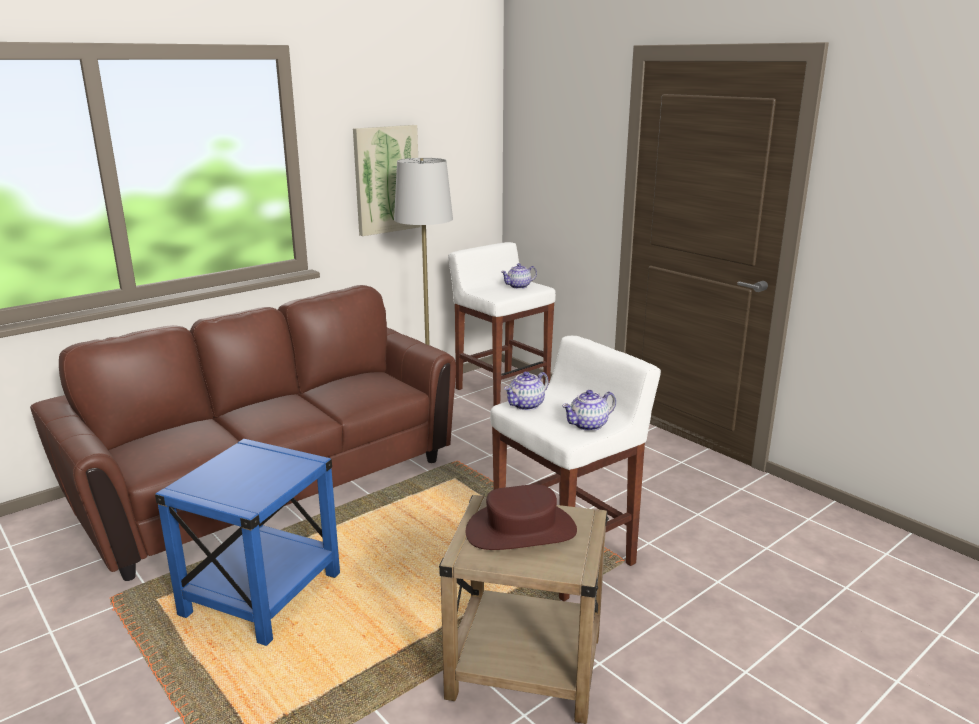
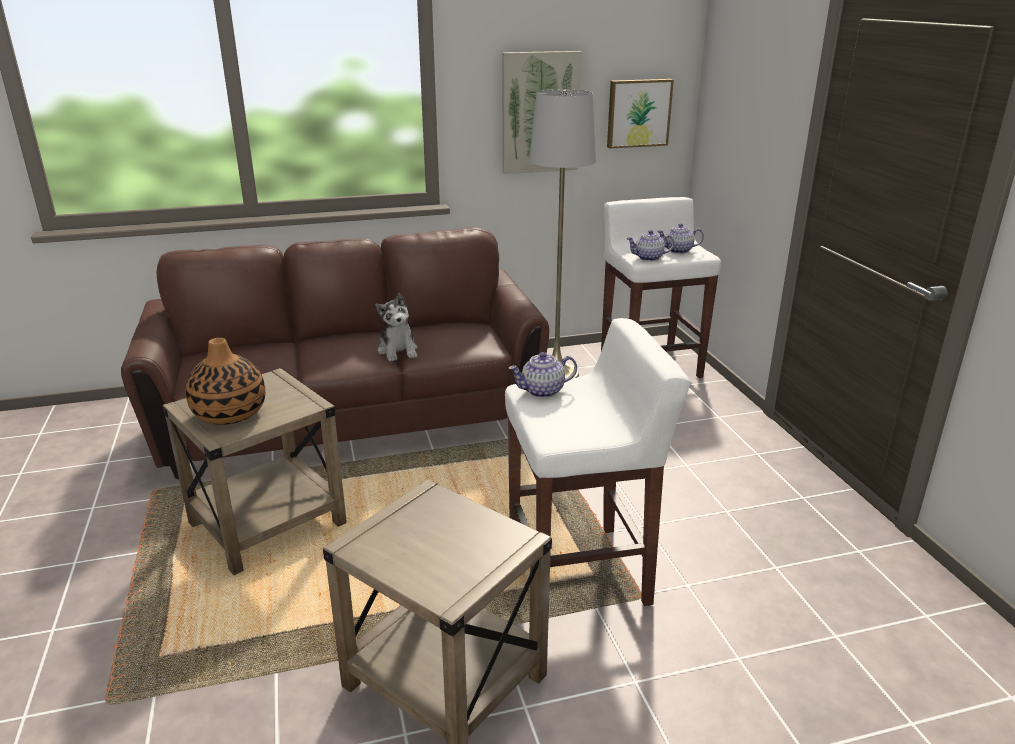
camera: 25 degrees right, 5 degrees up
(237, 485) = (230, 413): none -> vase
(262, 593) = (268, 523): blue side table -> beige side table
(326, 407) = (398, 351): none -> plush toy
(461, 175) = (638, 113): none -> picture
(521, 531) = (435, 534): brown hat -> none
(588, 425) = (586, 430): teapot -> teapot (648, 258)

